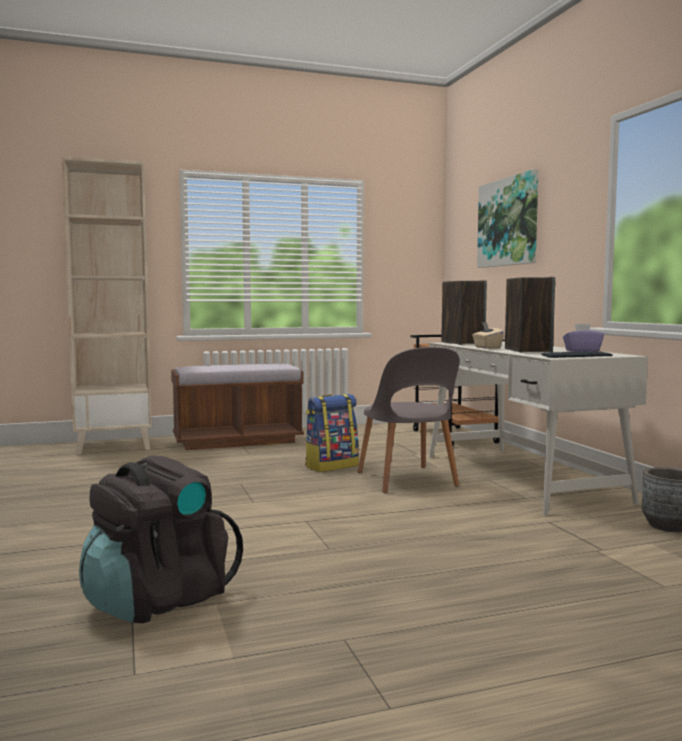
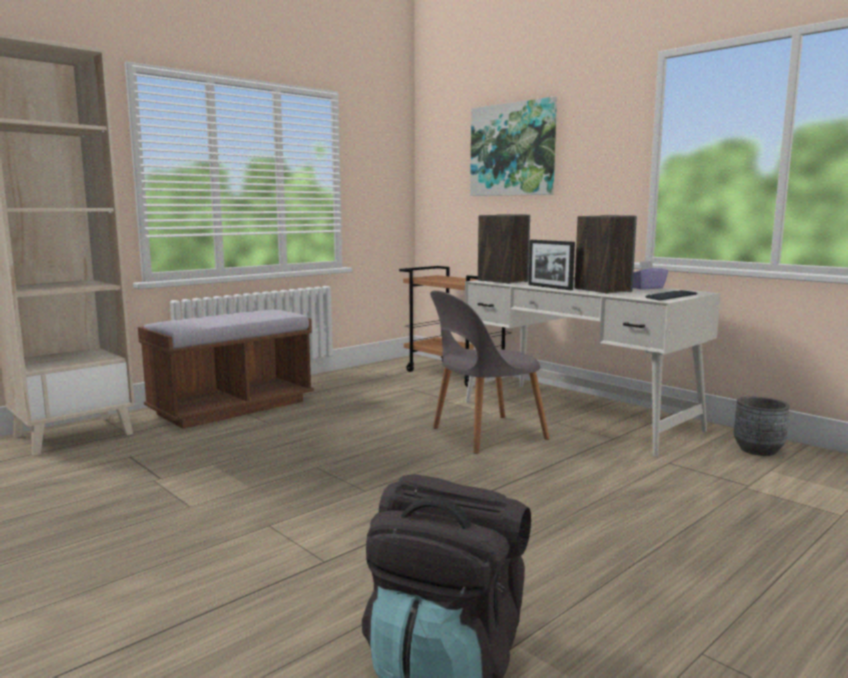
camera: 25 degrees left, 5 degrees up
(331, 466) = (385, 427): backpack -> none
(407, 480) = (484, 434): grey chair -> grey chair turned 105 degrees clockwise
(487, 347) = (550, 287): beige tissue box -> picture frame

